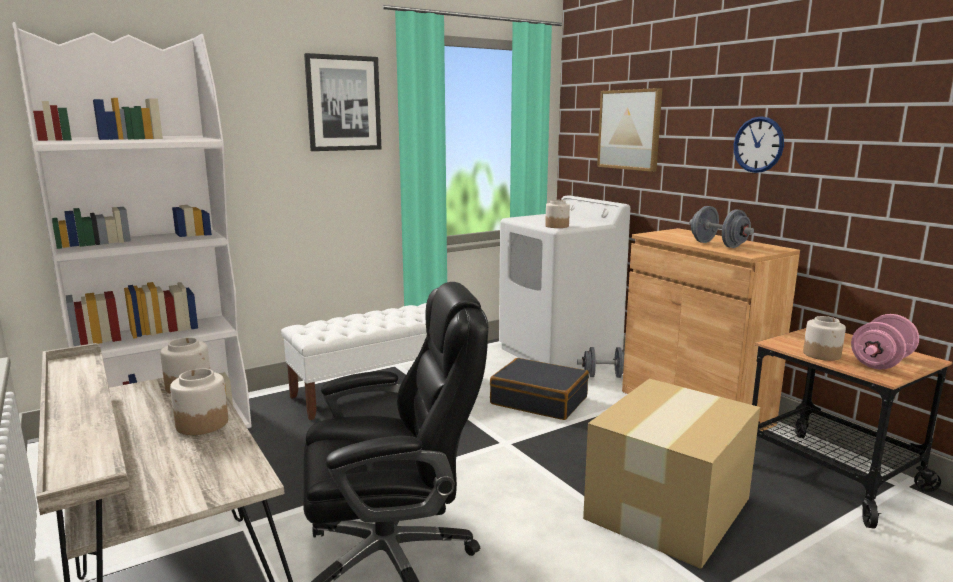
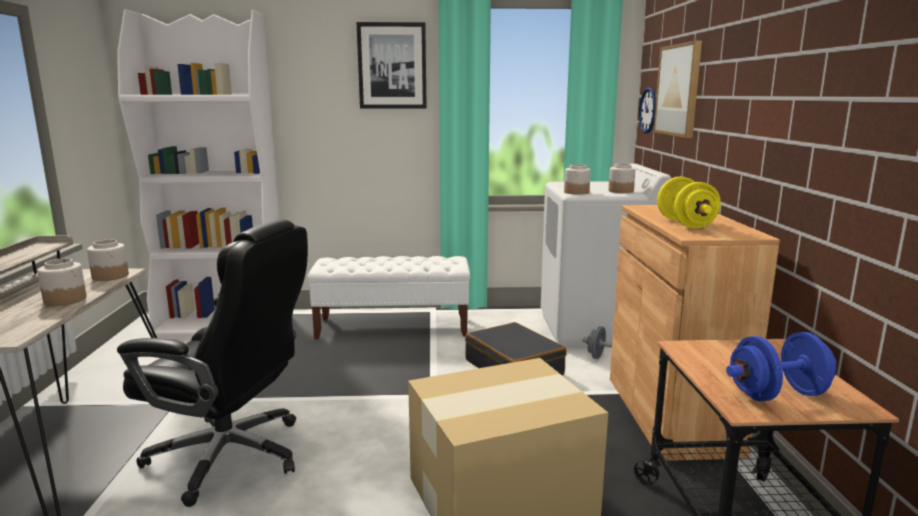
camera: 30 degrees right, 0 degrees up
(718, 245) = (685, 224): grey dumbbell -> yellow dumbbell
(758, 144) = (764, 104): wall clock -> wall clock (648, 110)
(822, 354) = (714, 369): jar -> jar (621, 191)
(881, 362) = (777, 394): pink dumbbell -> blue dumbbell

